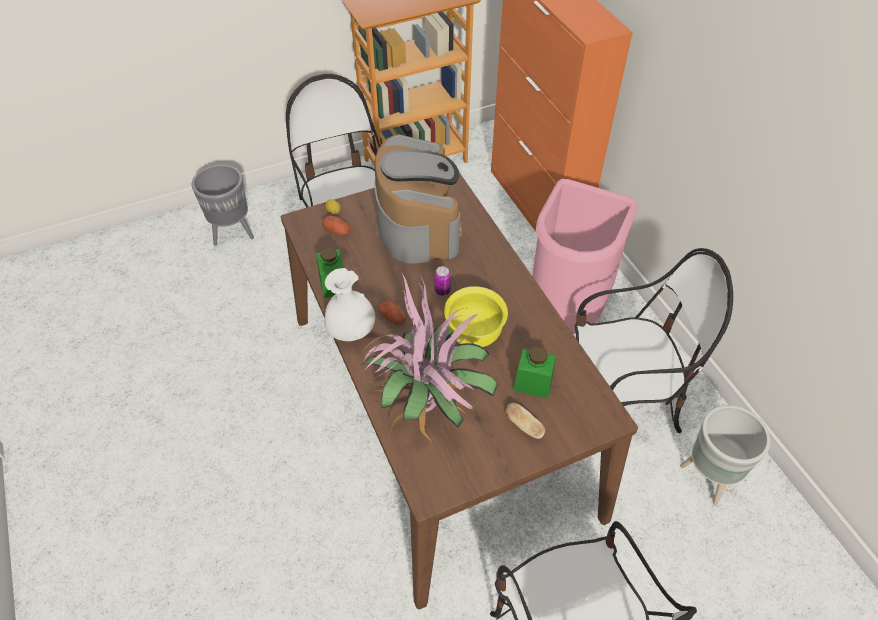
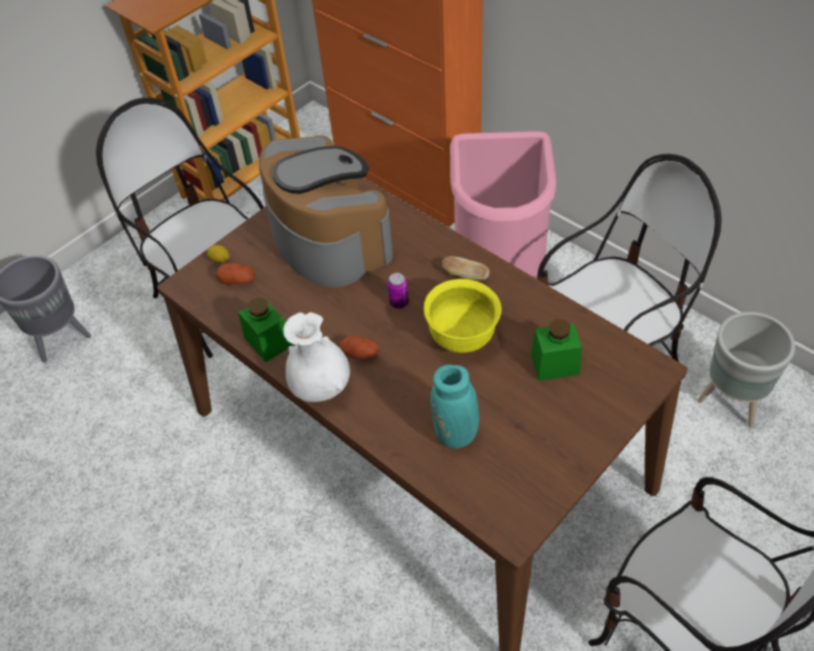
camera: 20 degrees left, 0 degrees up
(428, 407) = (458, 437): potted plant -> turquoise vase
(524, 426) = (572, 414): bread -> bread (465, 275)

